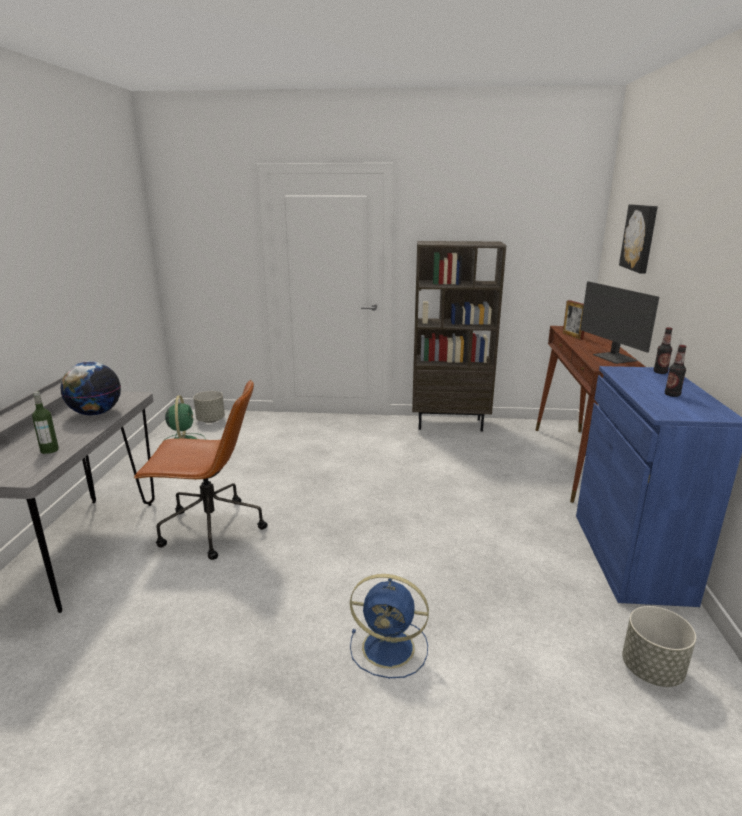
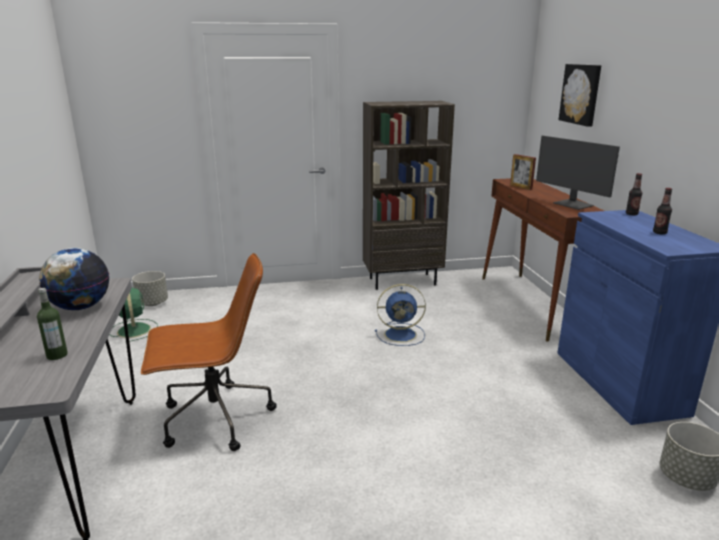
camera: 15 degrees left, 0 degrees up
(390, 648) = (461, 505): blue fan -> blue fan (402, 334)

